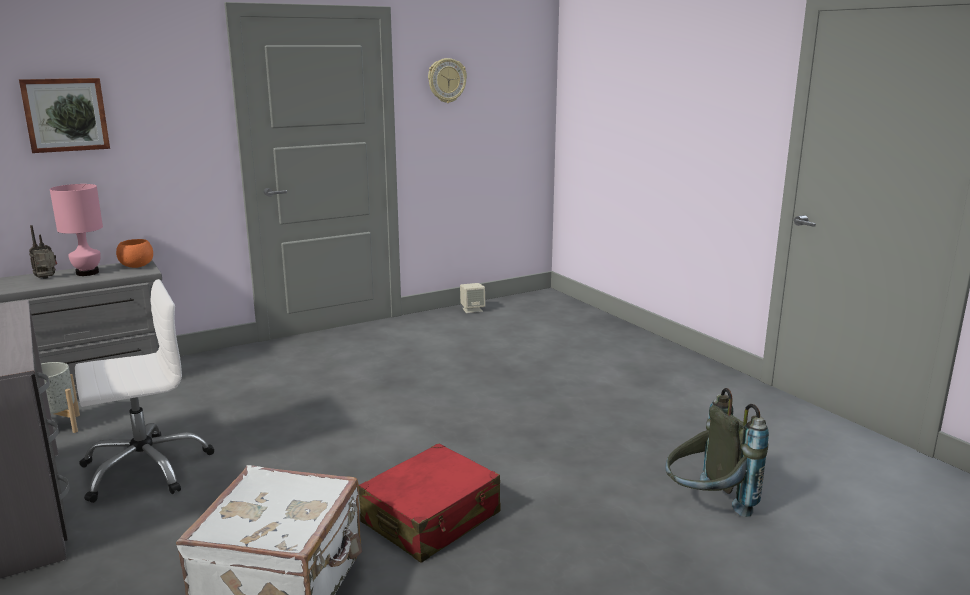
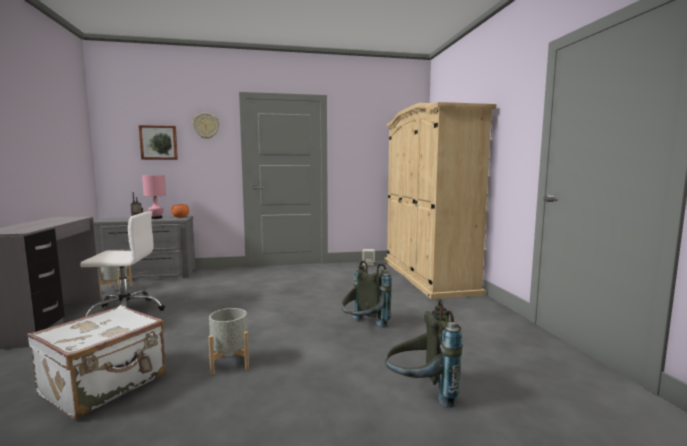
camera: 20 degrees right, 10 degrees down
(431, 518) = (229, 363): red suitcase -> grey planter
(446, 80) = (358, 134): wall clock -> wall clock (206, 126)
(566, 430) = (364, 328): none -> grey backpack
(581, 322) = (427, 275): none -> beige wardrobe

